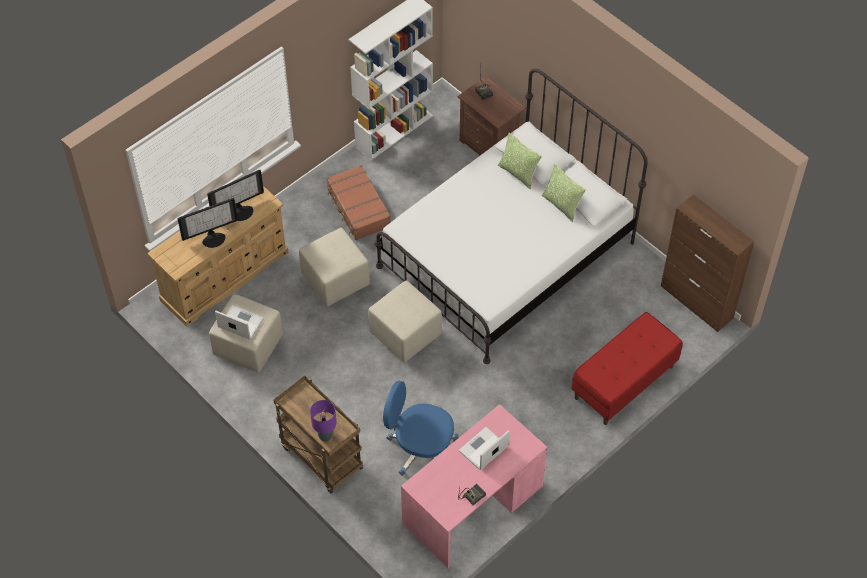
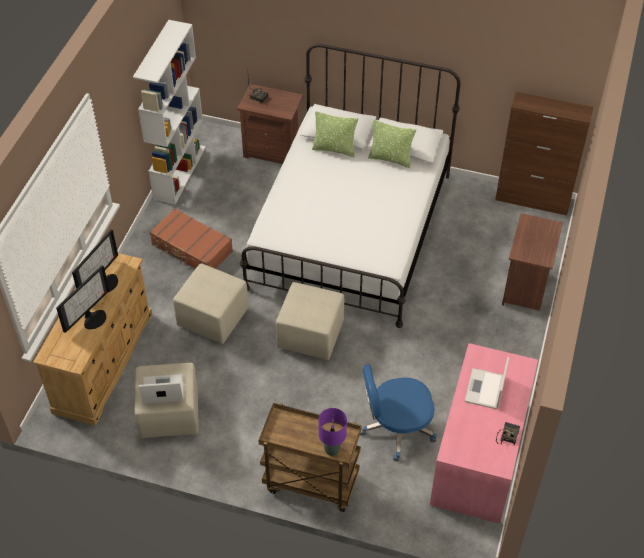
camera: 30 degrees left, 5 degrees down
(624, 382) = (525, 288): red bench -> brown nightstand

